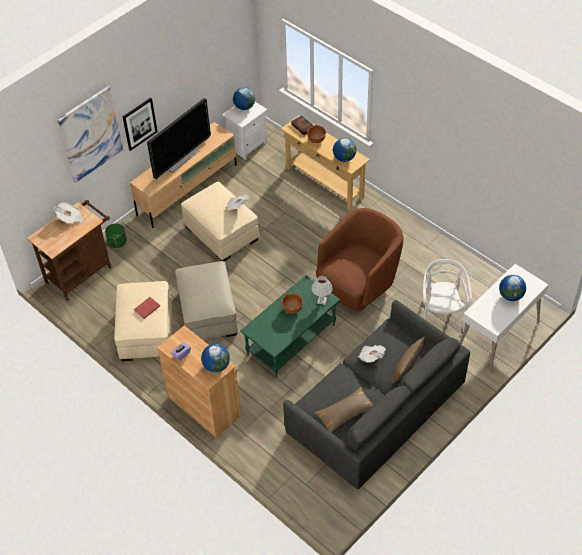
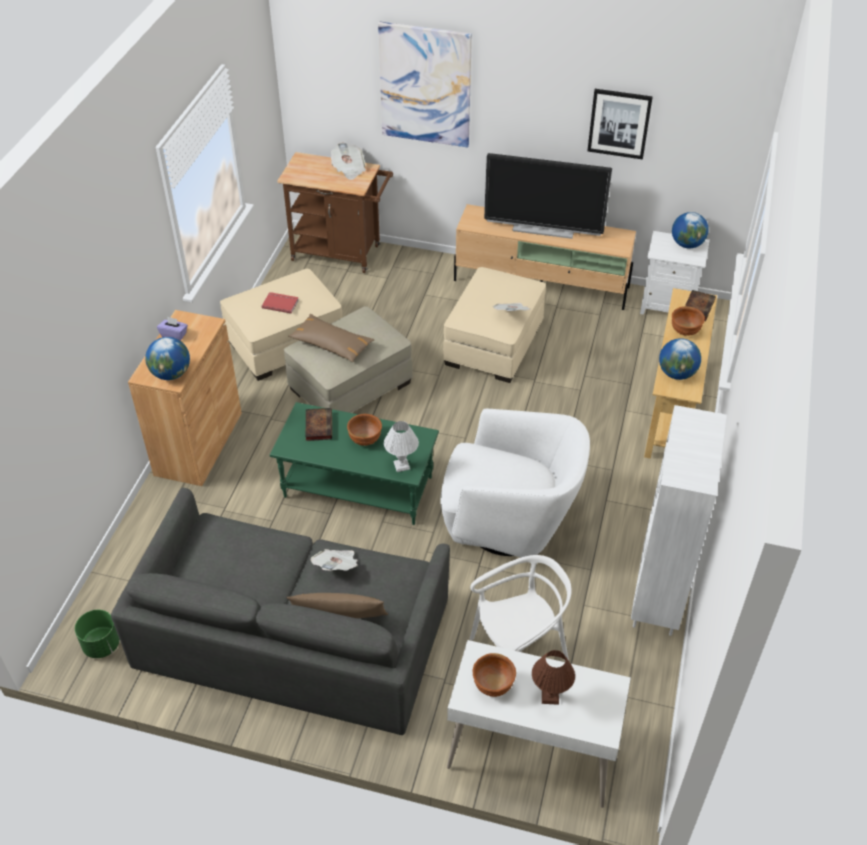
camera: 60 degrees right, 5 degrees down
(117, 242) = (407, 262): green planter -> green planter (101, 645)
(139, 123) = (508, 132): picture -> picture (619, 123)
(267, 326) = (318, 425): none -> book
(345, 413) = (213, 574): brown pillow -> brown pillow (331, 344)
(358, 284) = (510, 522): brown armchair -> white armchair
(441, 248) = (658, 600): none -> white bookcase
(494, 314) = (492, 685): none -> brown bowl
(511, 296) = (550, 697): globe -> brown table lamp

